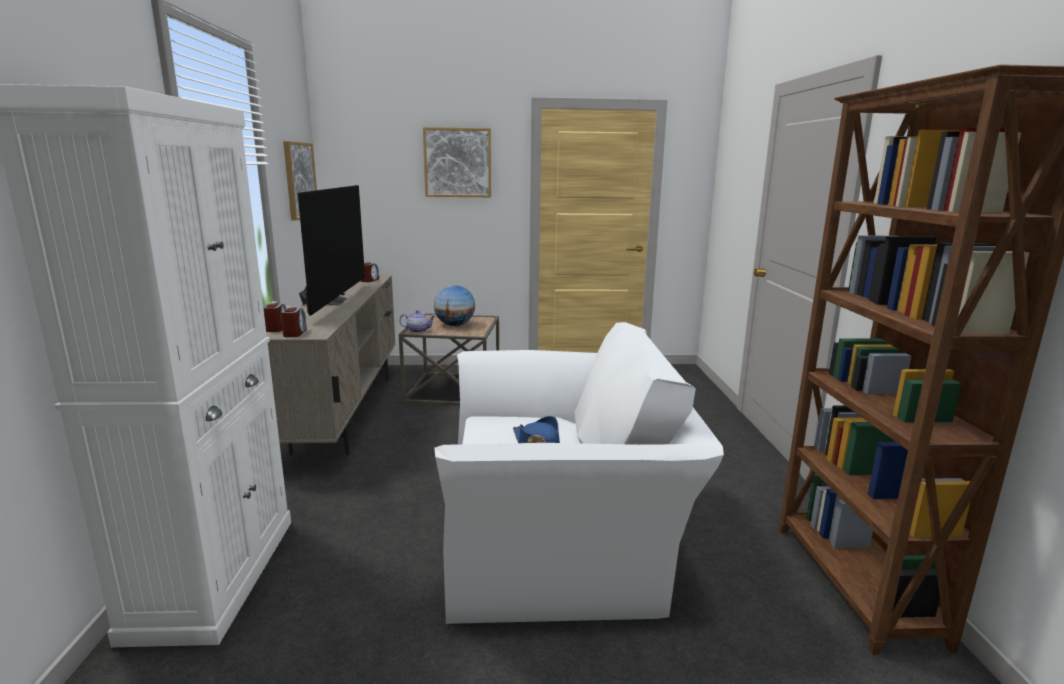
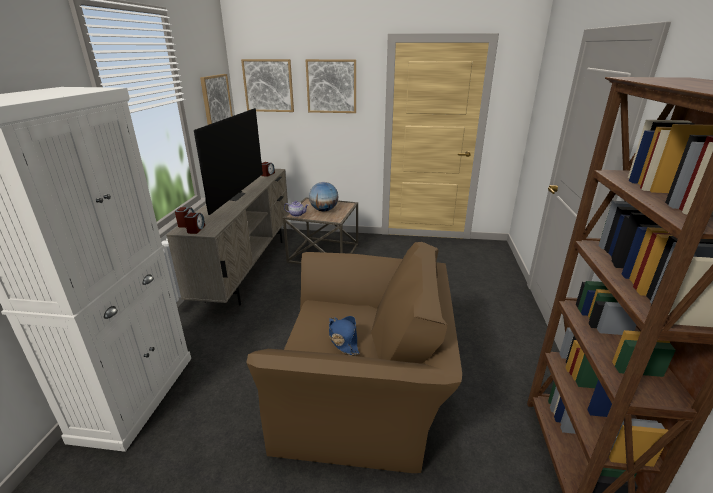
camera: 10 degrees right, 10 degrees up
(369, 161) = (268, 85): none -> picture
(563, 539) = (365, 393): white armchair -> brown armchair

